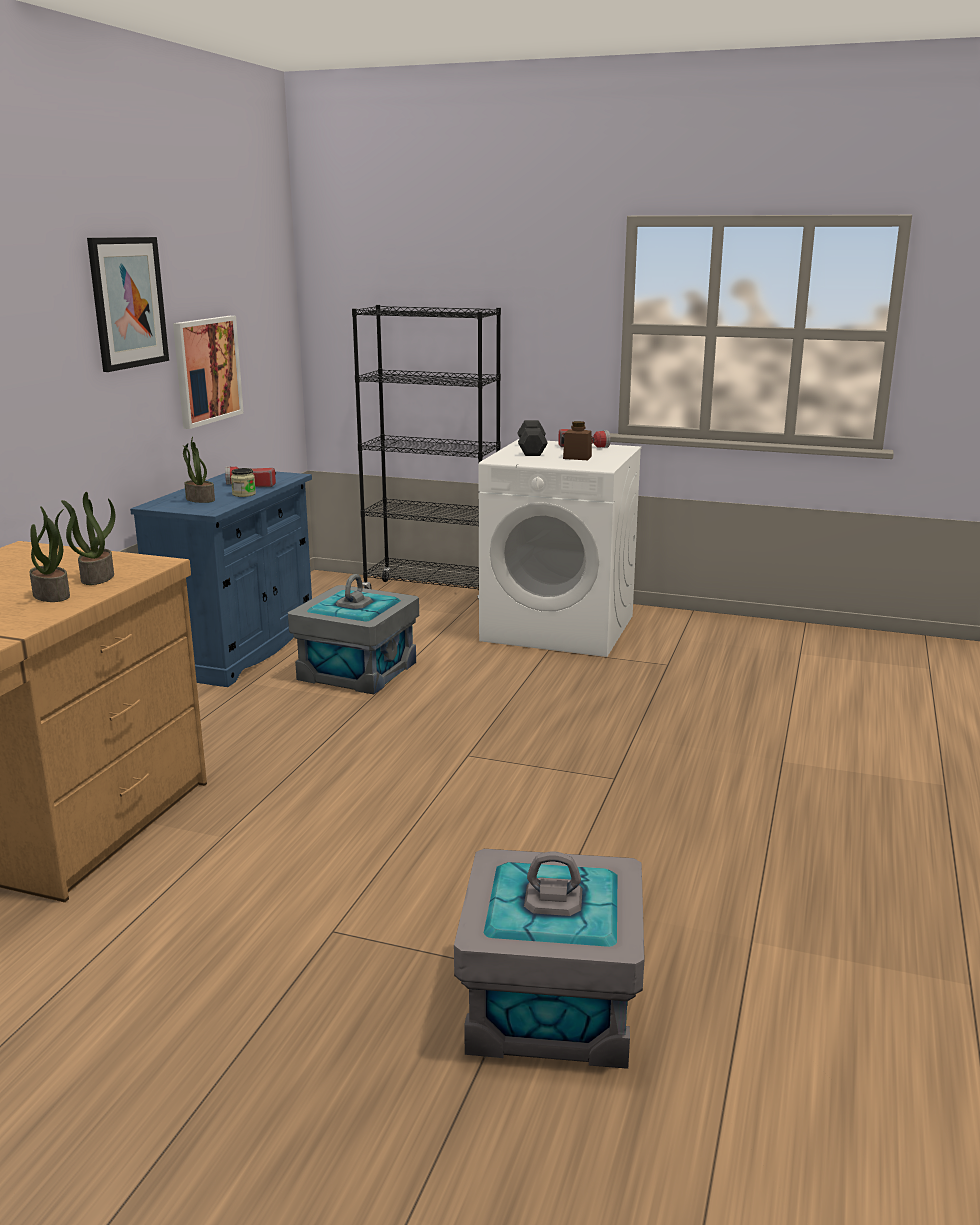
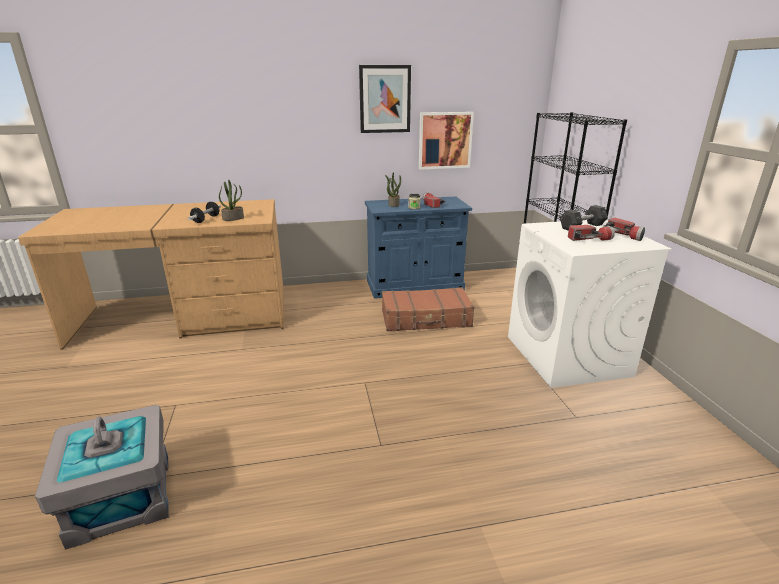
camera: 60 degrees right, 5 degrees up
(52, 595) = (206, 219): potted plant -> dumbbell
(357, 671) = (426, 319): grey storage box -> brown suitcase
(577, 457) = (589, 240): brown jar -> flashlight

